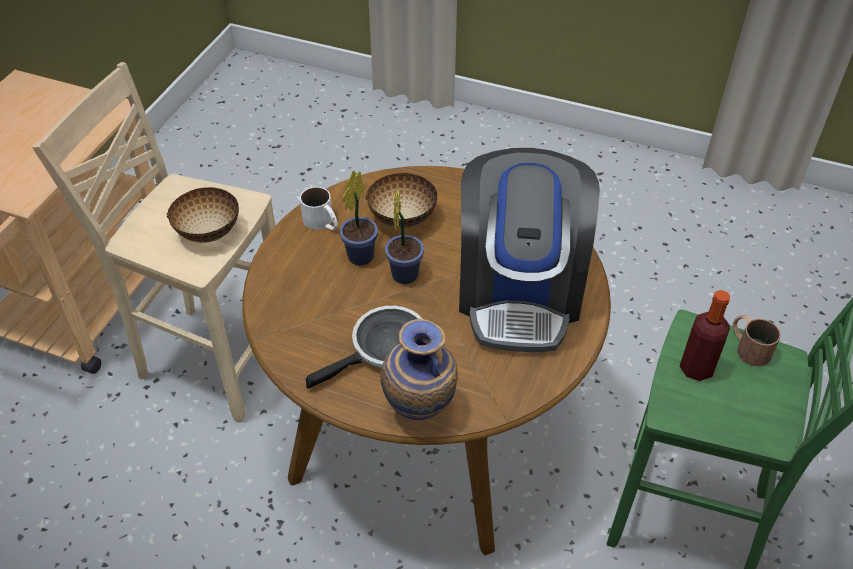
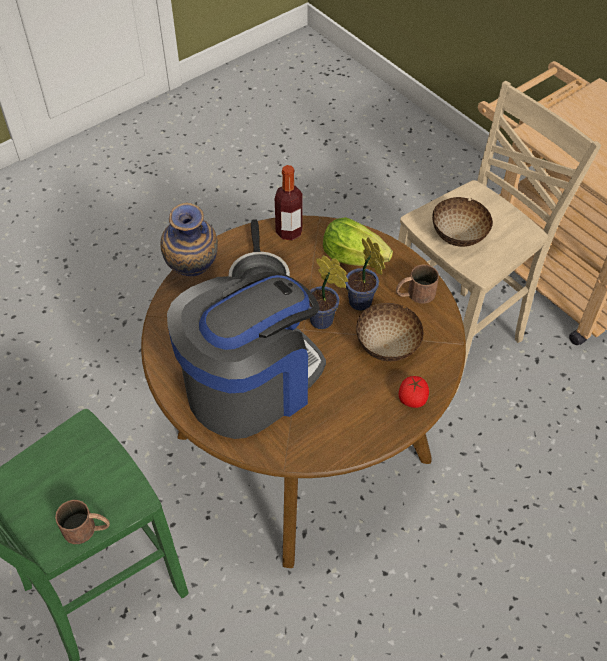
camera: 120 degrees right, 5 degrees up
(300, 285) = (353, 257): none -> lettuce
(322, 223) = (414, 294): white mug -> brown mug
(446, 184) = (412, 399): none -> tomato
(520, 292) = (251, 384): coffee machine -> coffee machine turned 105 degrees clockwise
(696, 368) = (100, 474): bottle -> bottle (289, 232)

